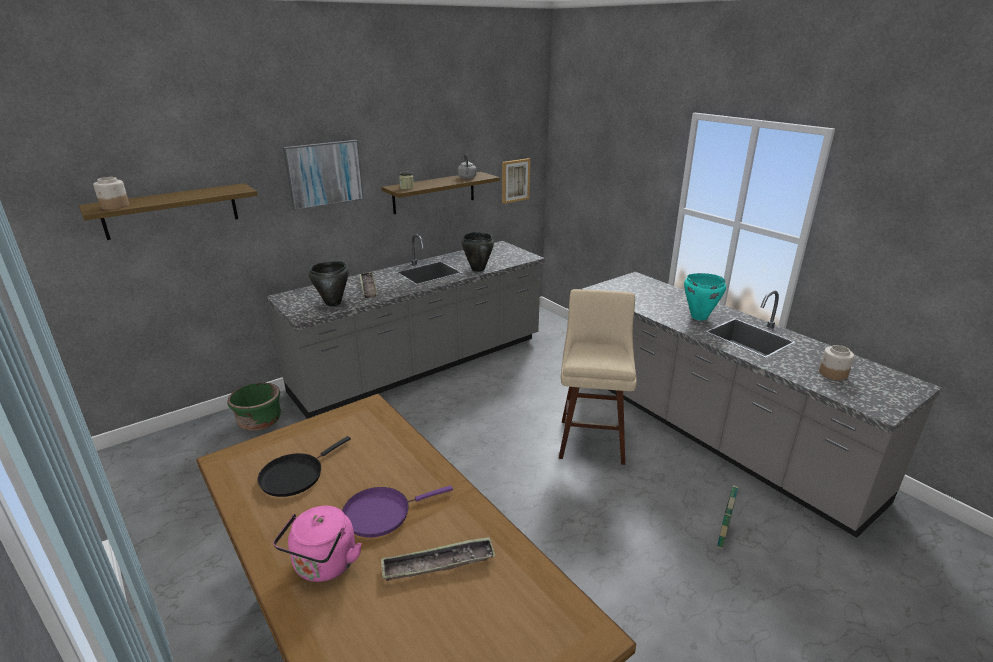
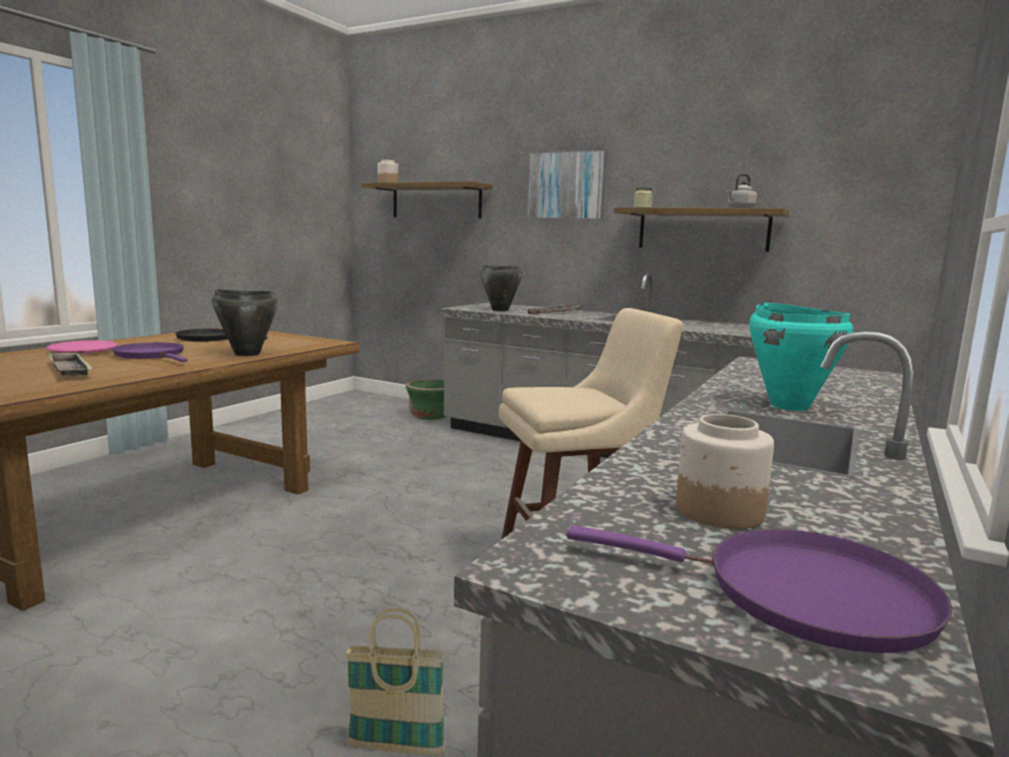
camera: 65 degrees right, 15 degrees down
(324, 566) = (83, 351): pink kettle -> pink plate
(477, 269) = (687, 328): black cooking pot -> black cooking pot (247, 354)
(515, 180) = (861, 235): picture -> none
(888, 382) = (801, 596): none -> purple frying pan

